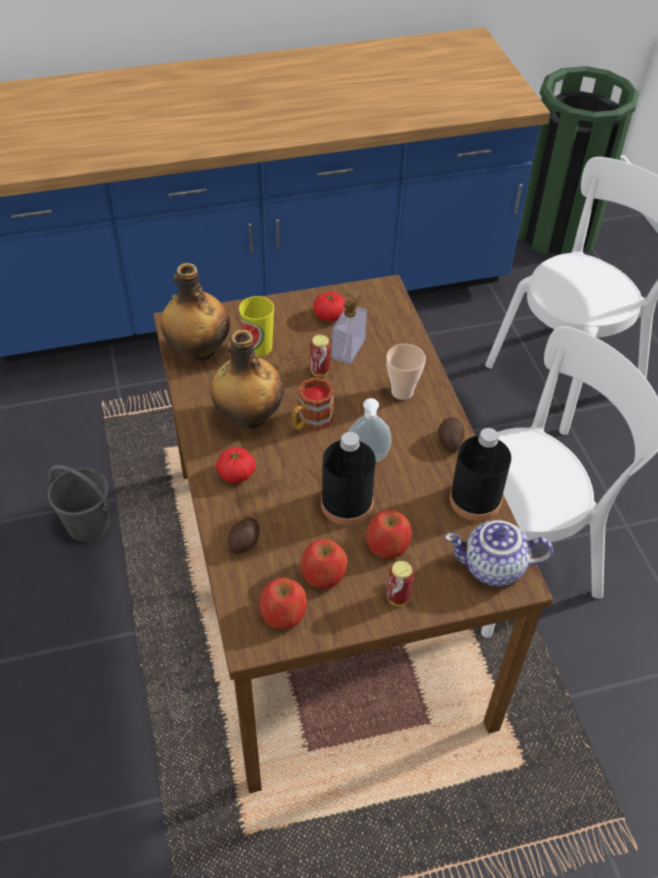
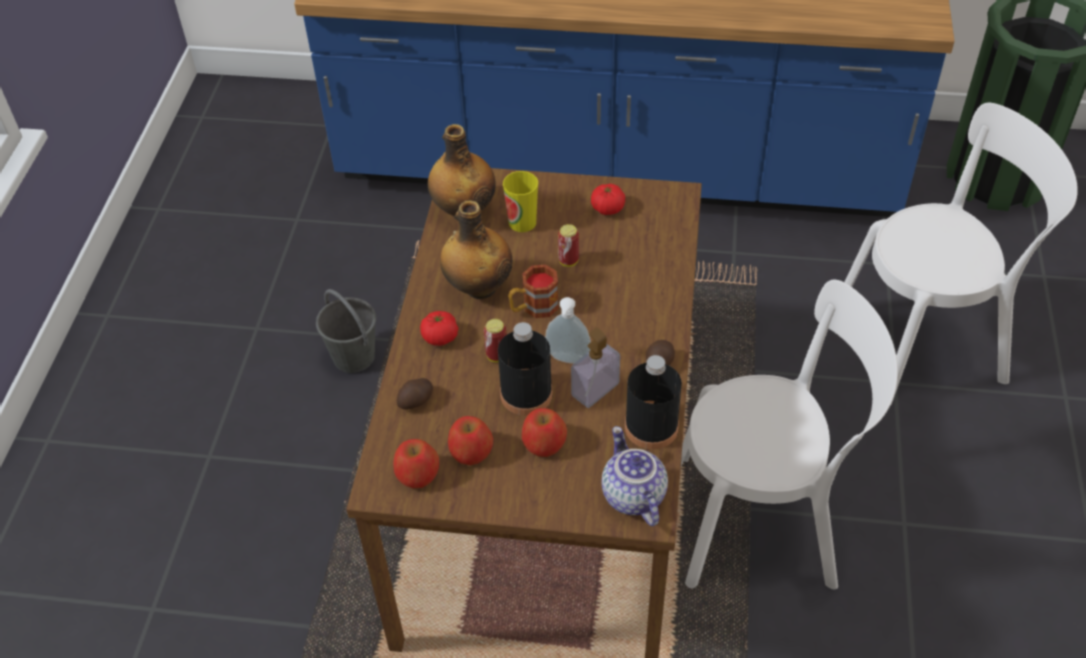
camera: 25 degrees right, 0 degrees up
(348, 349) = (608, 247): soap dispenser -> soap dispenser (595, 389)
(398, 597) = (527, 493): can -> can (497, 356)
(402, 392) = (638, 303): cup -> none
(492, 568) = (631, 495): teapot -> teapot turned 45 degrees clockwise

